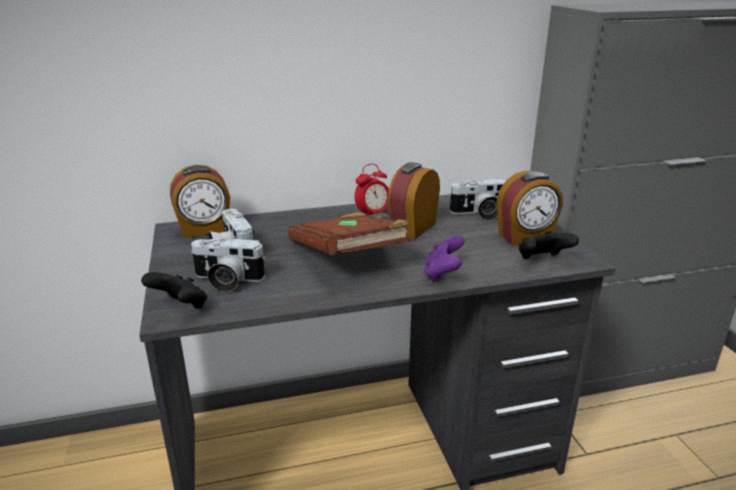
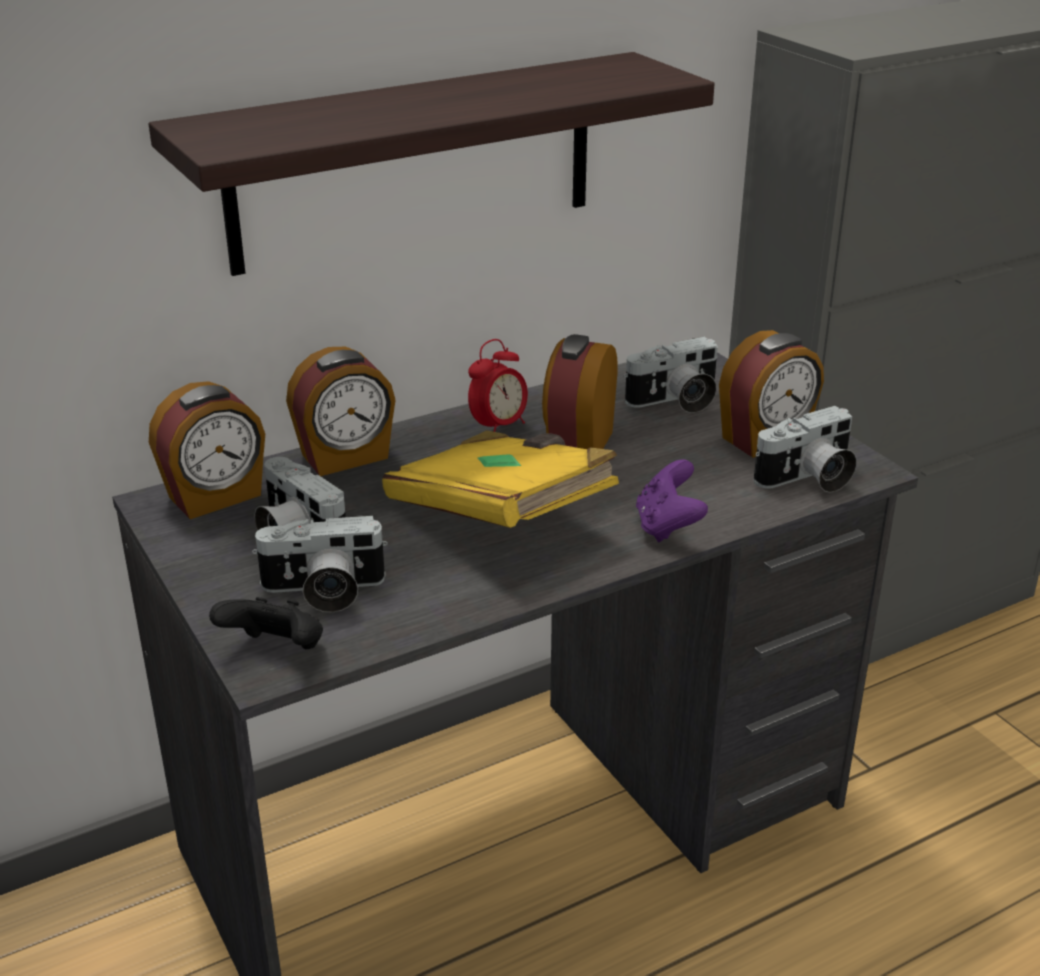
camera: 15 degrees left, 5 degrees up
(282, 220) = (345, 457): none -> alarm clock
(336, 60) = (414, 162): none -> shelf
(348, 256) = (501, 516): brown book -> yellow book
(542, 260) = (808, 479): black game controller -> camera

